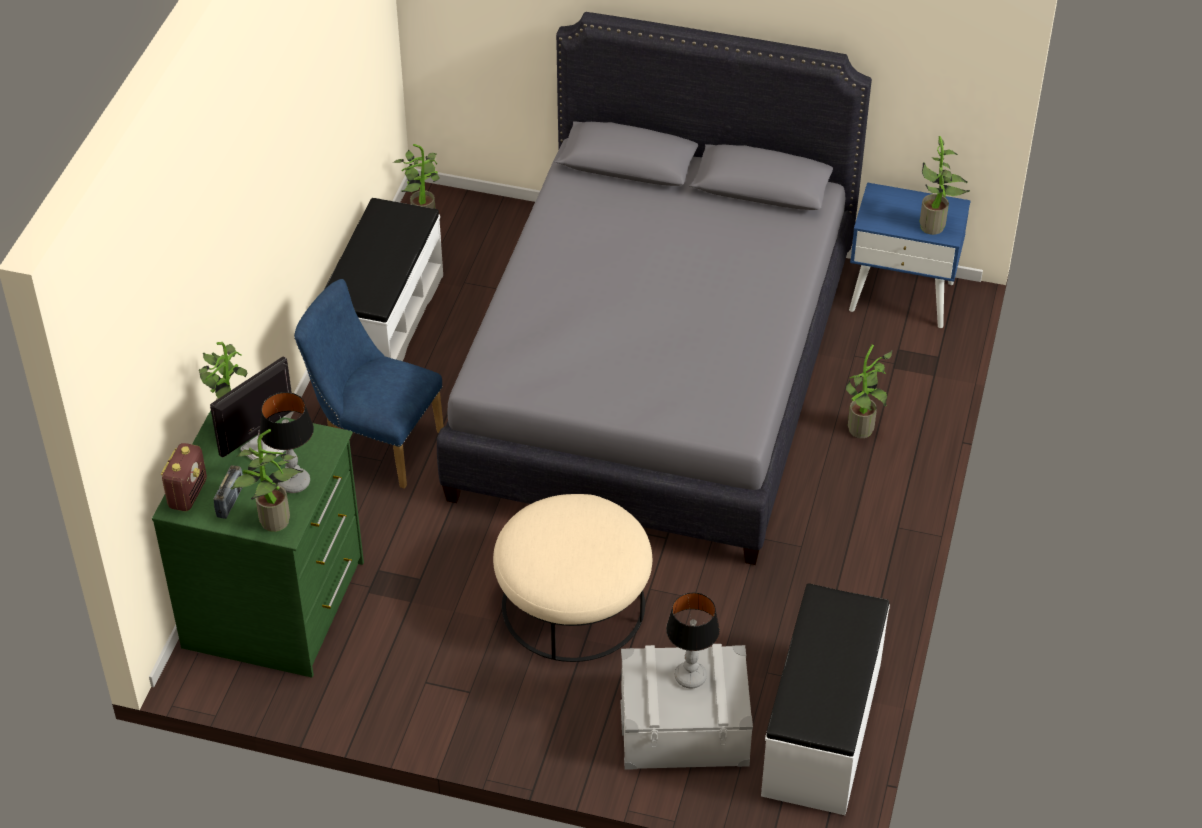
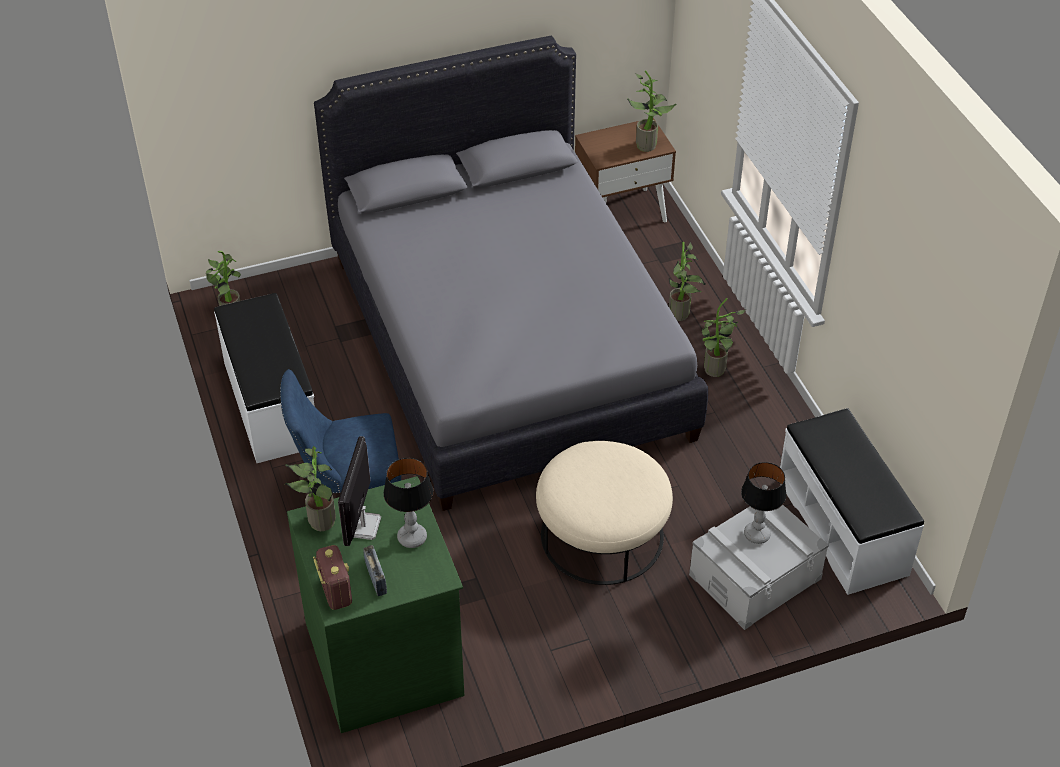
camera: 35 degrees left, 0 degrees up
(272, 524) = (426, 578): potted plant -> potted plant (715, 372)
(902, 296) = (622, 212): blue nightstand -> brown nightstand

